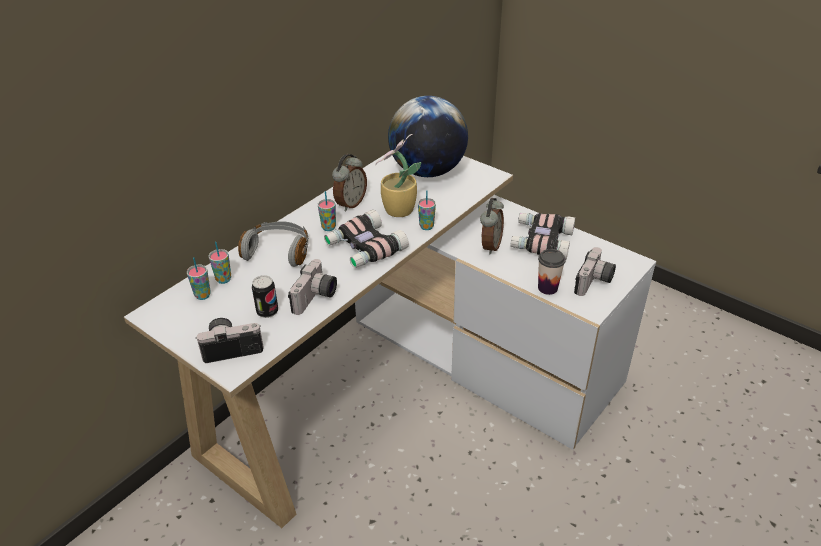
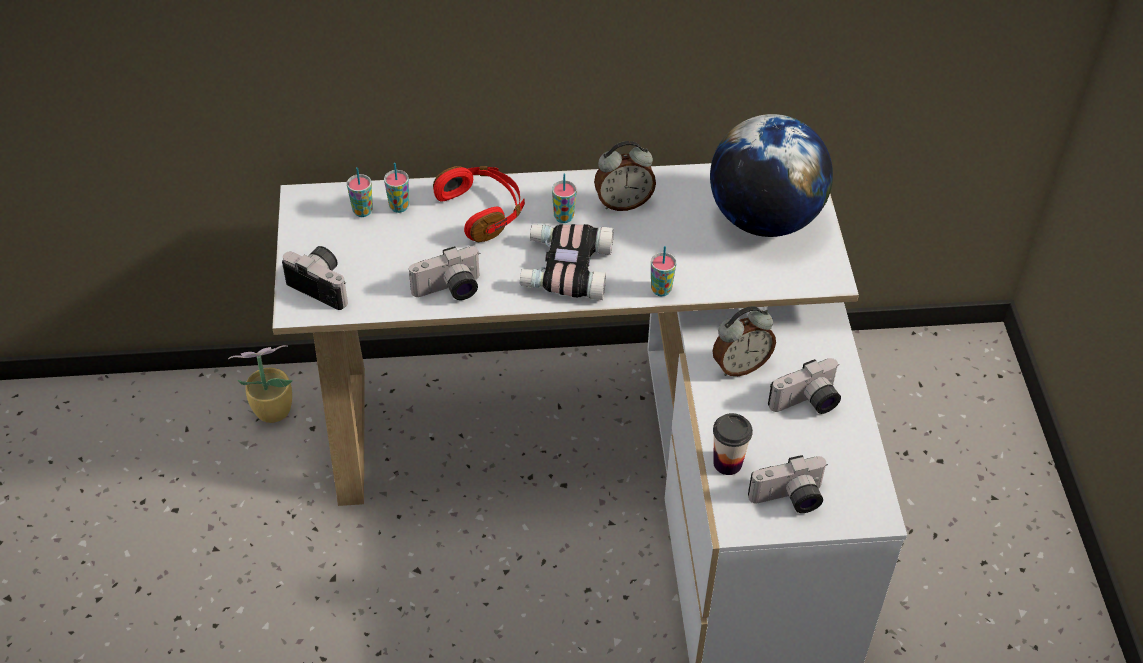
camera: 45 degrees right, 10 degrees up
(267, 311) = (392, 271): can -> none
(278, 251) = (482, 211): grey headphones -> red headphones
(397, 211) = (659, 248): potted plant -> potted plant (271, 410)
(541, 241) = (807, 403): binoculars -> camera

